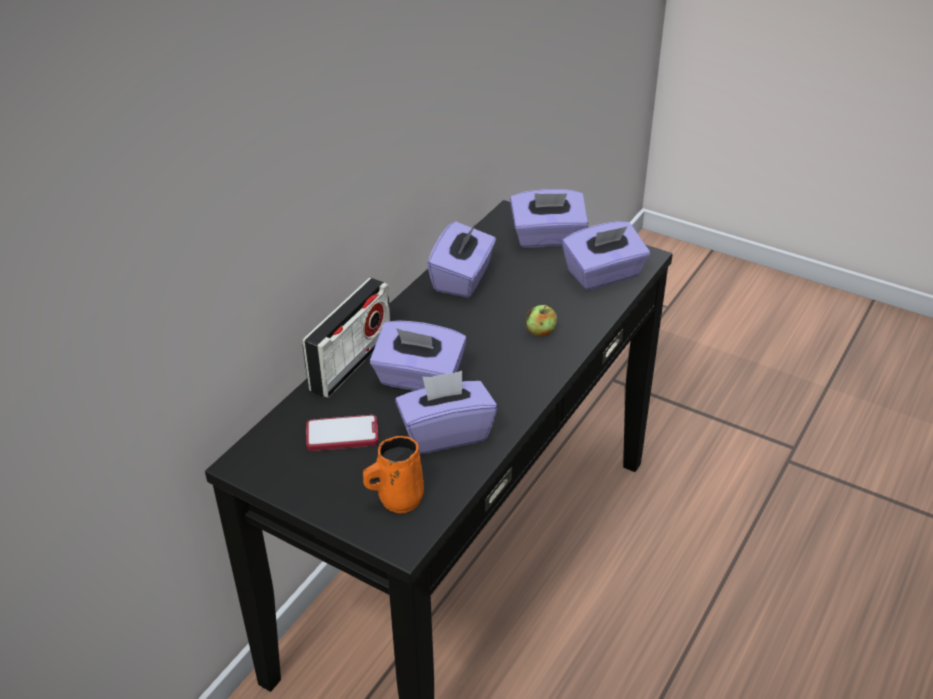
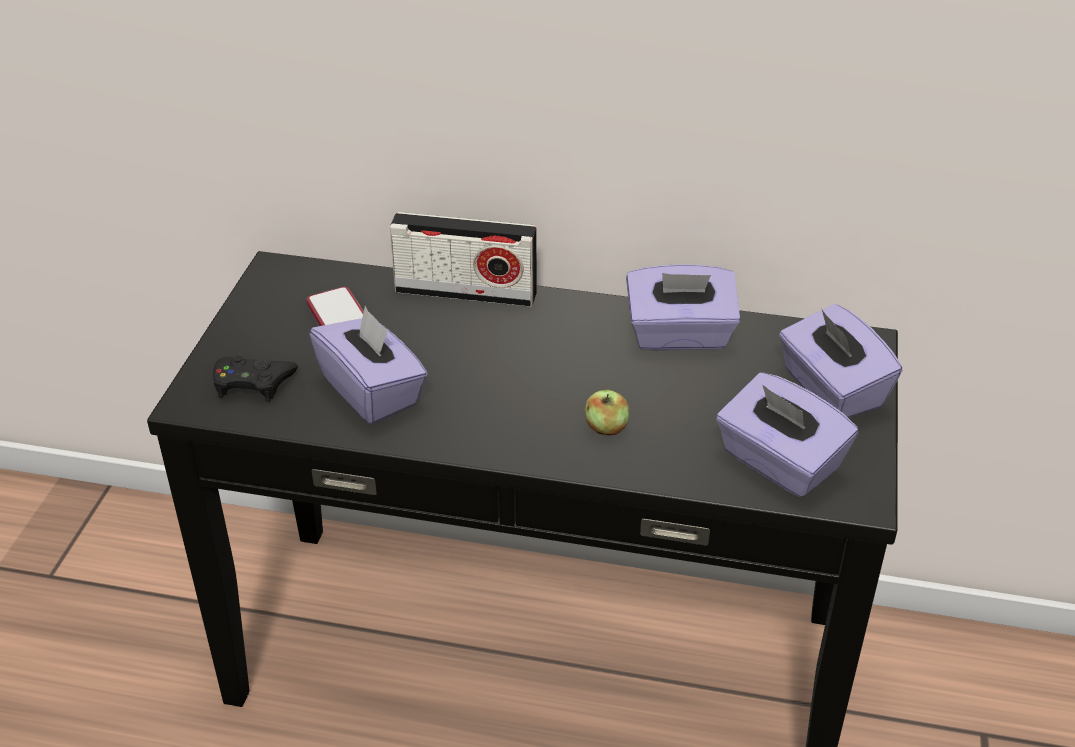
camera: 70 degrees right, 0 degrees up
(398, 499) = (252, 383): orange mug -> black game controller
(419, 379) = (459, 348): purple tissue box -> none

